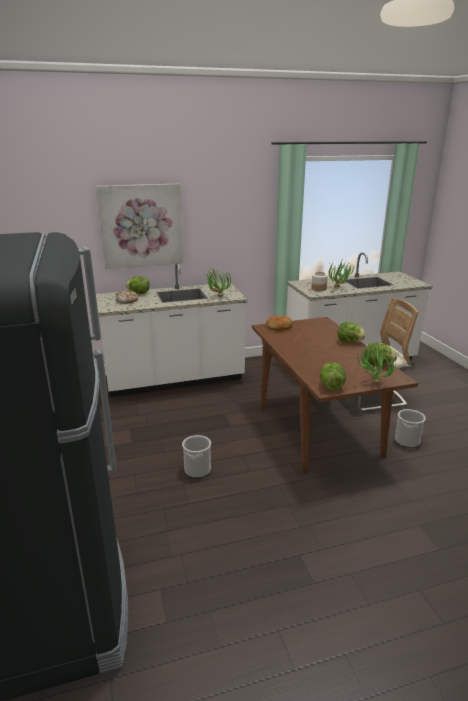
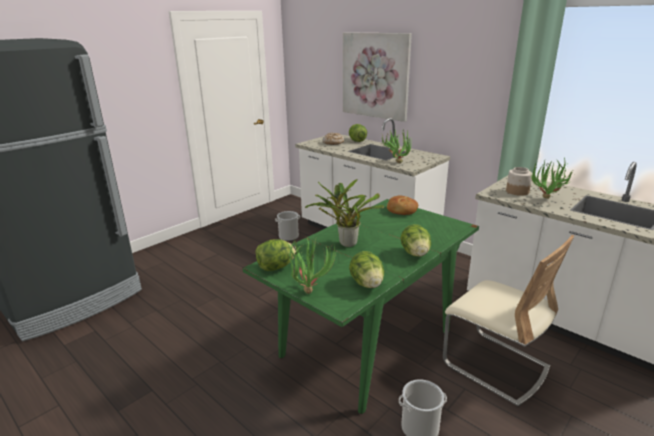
camera: 60 degrees right, 0 degrees up
(197, 469) = (240, 296): bucket -> bucket (288, 237)
(314, 356) = (345, 243): none -> potted plant
(317, 430) = (367, 342): brown dining table -> green dining table

